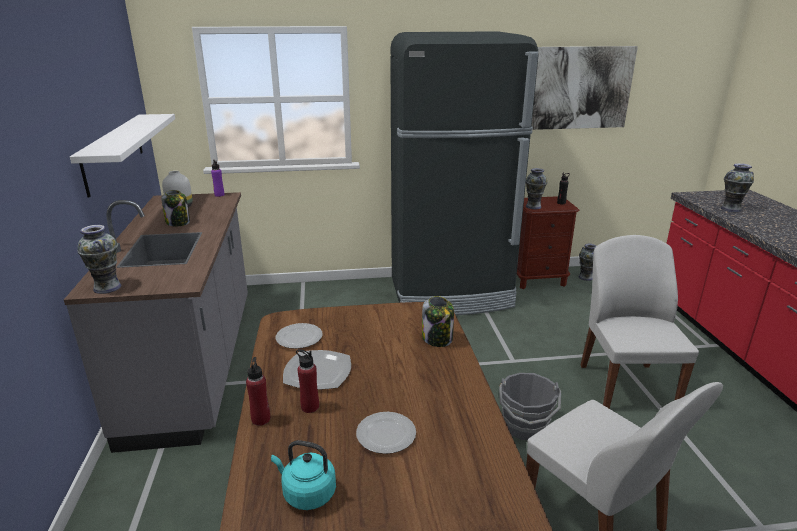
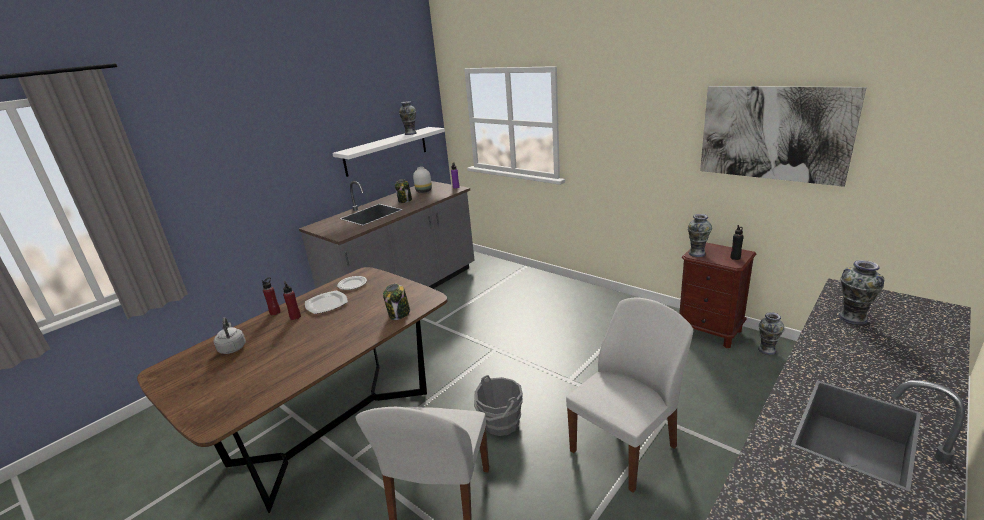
camera: 50 degrees right, 0 degrees up
(107, 287) = (318, 228): vase -> vase (410, 133)
(307, 493) = (232, 348): turquoise kettle -> grey kettle
(386, 435) = (290, 344): plate -> none
(451, 293) = (611, 312): black fridge -> none

